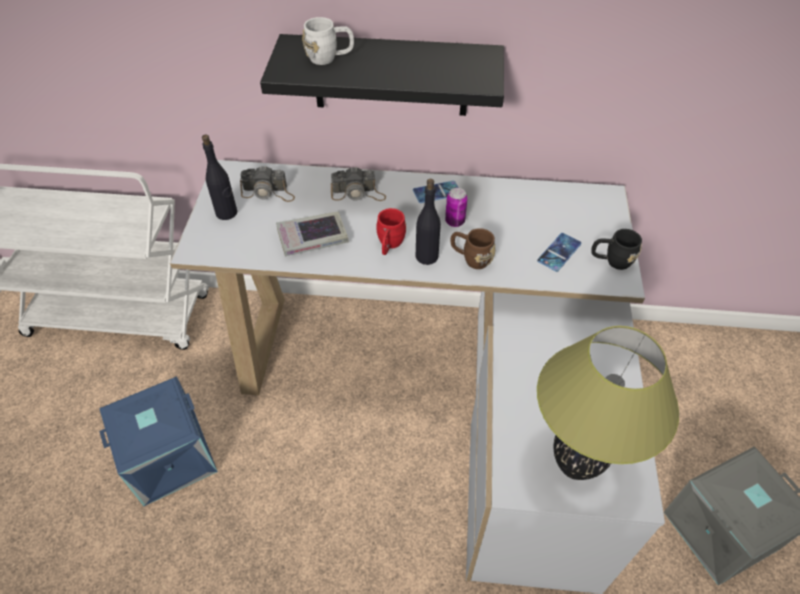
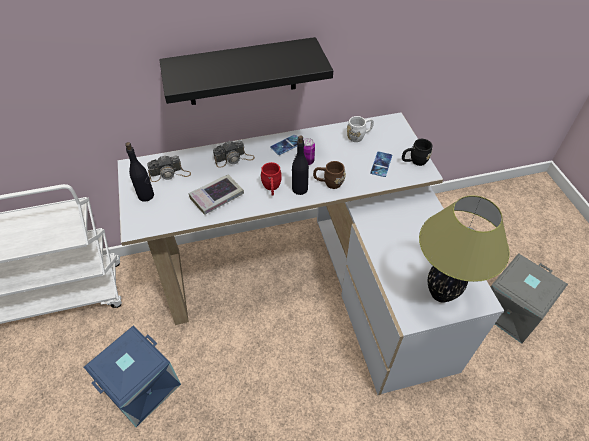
camera: 20 degrees left, 0 degrees up
(329, 58) = (205, 68): white mug -> white mug (359, 136)

